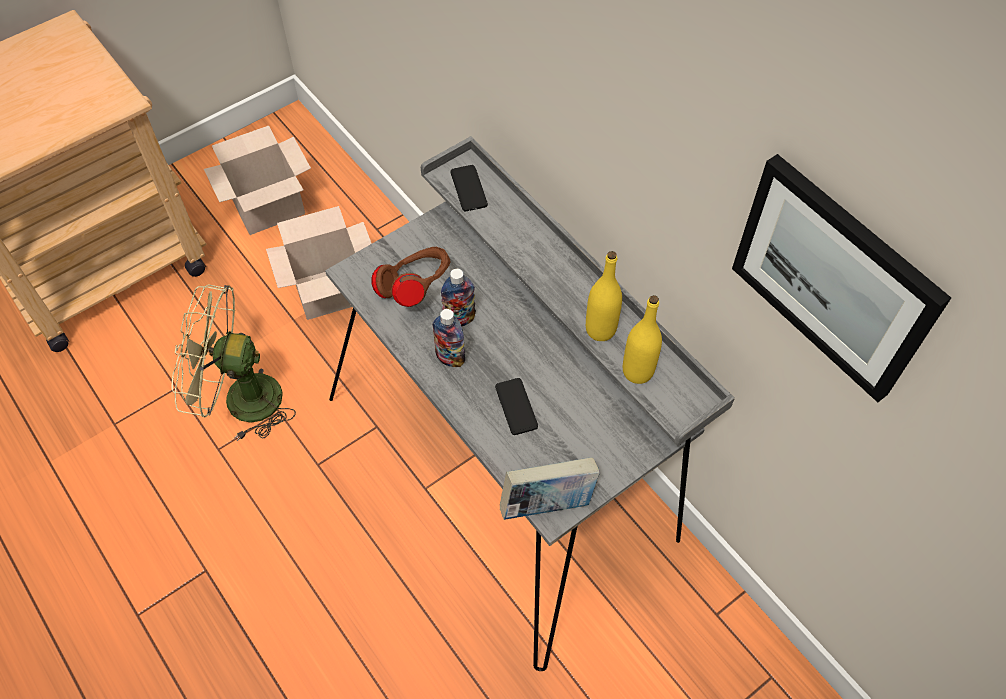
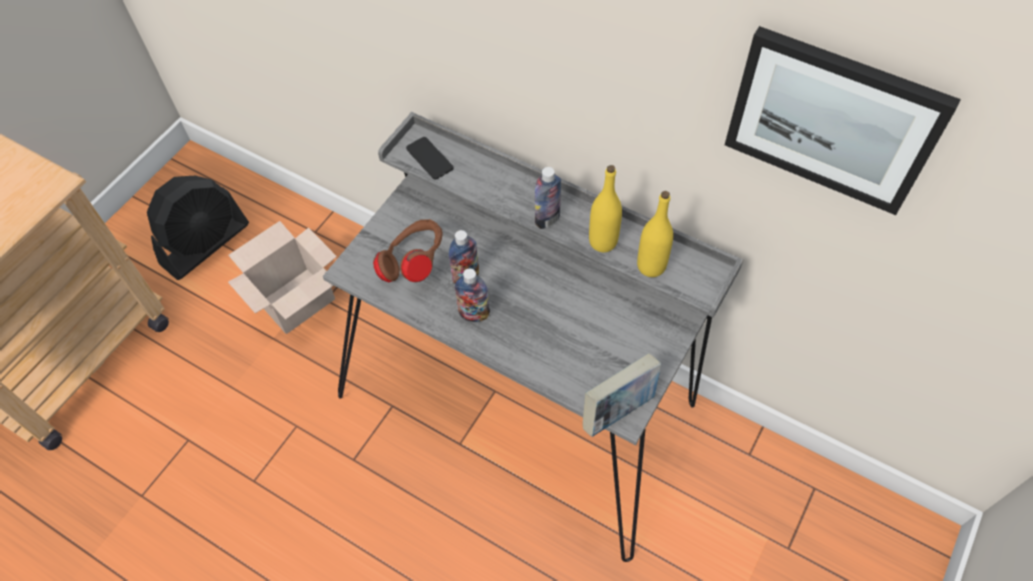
camera: 20 degrees left, 0 degrees up
(240, 399) = (255, 428): green fan -> none
(270, 206) = (206, 244): cardboard box -> black fan
(516, 406) = (552, 335): phone -> none
(555, 288) = (547, 219): none -> bottle

